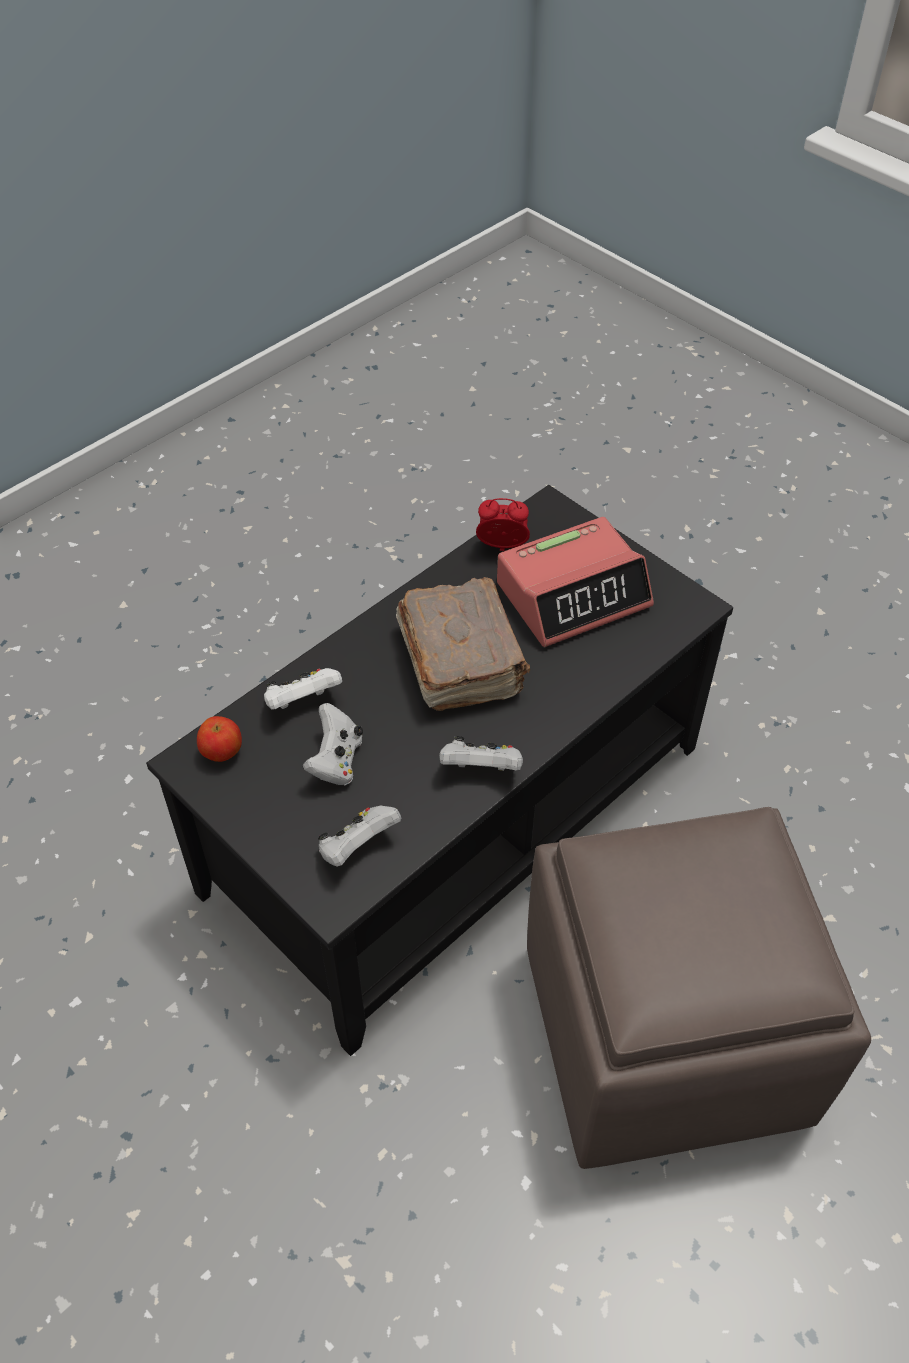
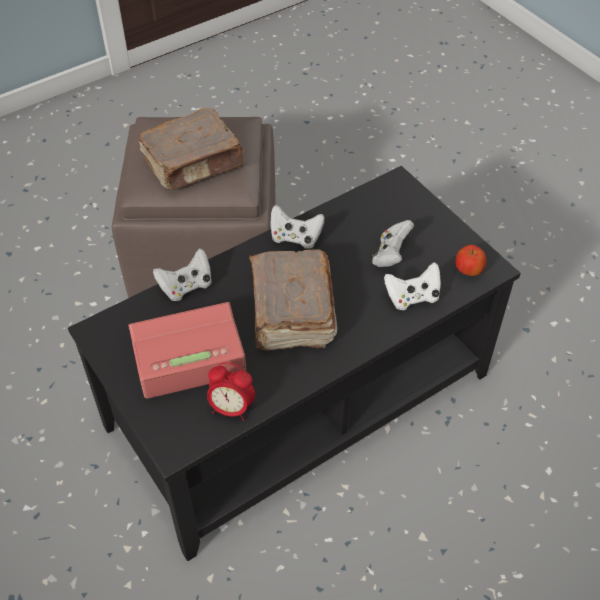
camera: 170 degrees left, 0 degrees up
(357, 847) = (381, 206): white game controller -> white game controller (186, 286)
(689, 887) = (194, 163): none -> brown book

